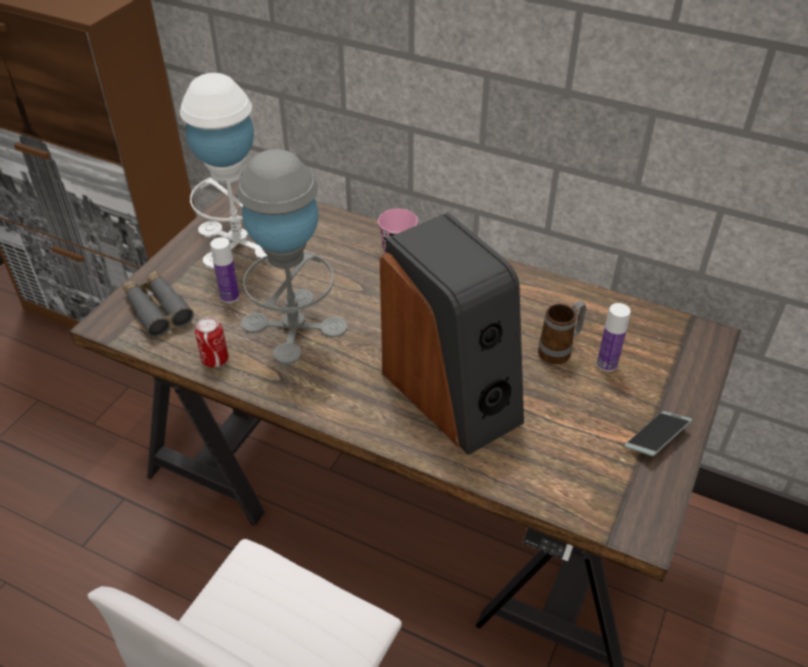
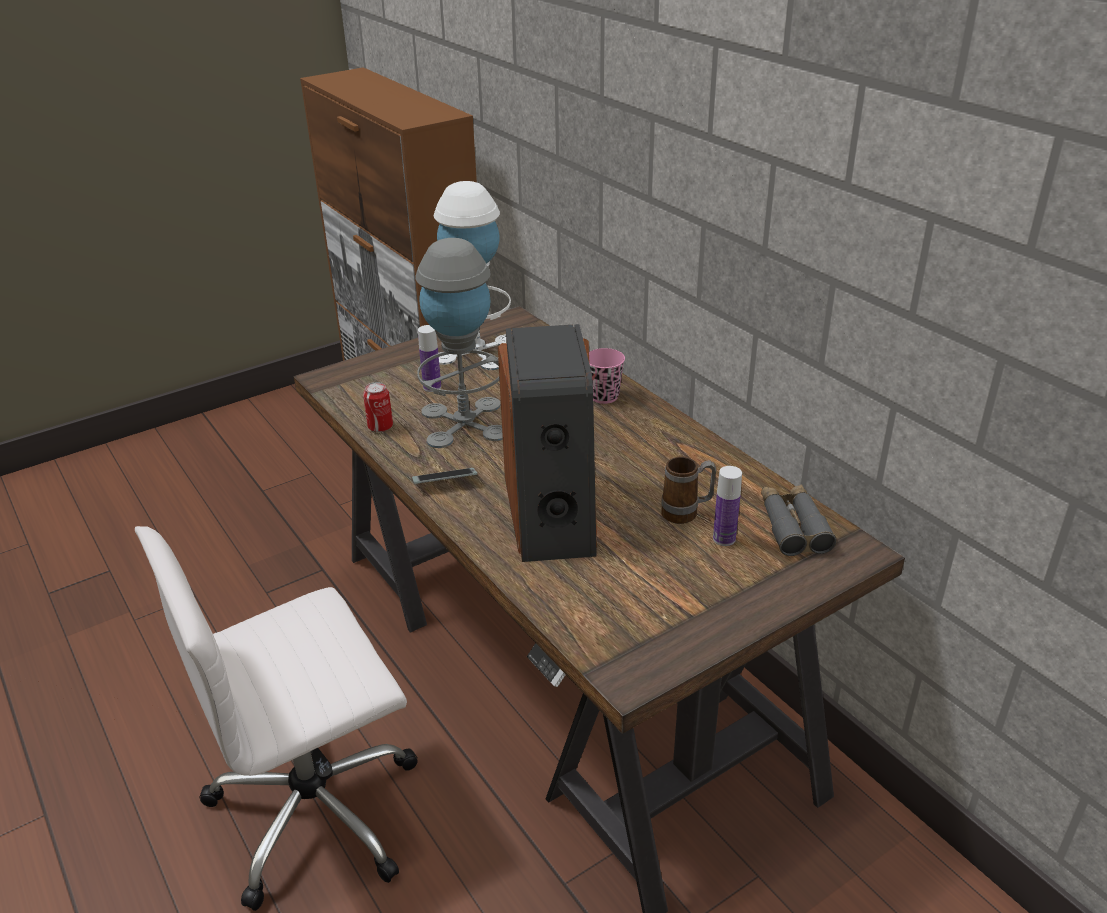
camera: 30 degrees right, 10 degrees down
(157, 309) = (369, 380): grey binoculars -> grey binoculars (793, 527)
(656, 438) = (715, 612): phone -> phone (445, 481)

